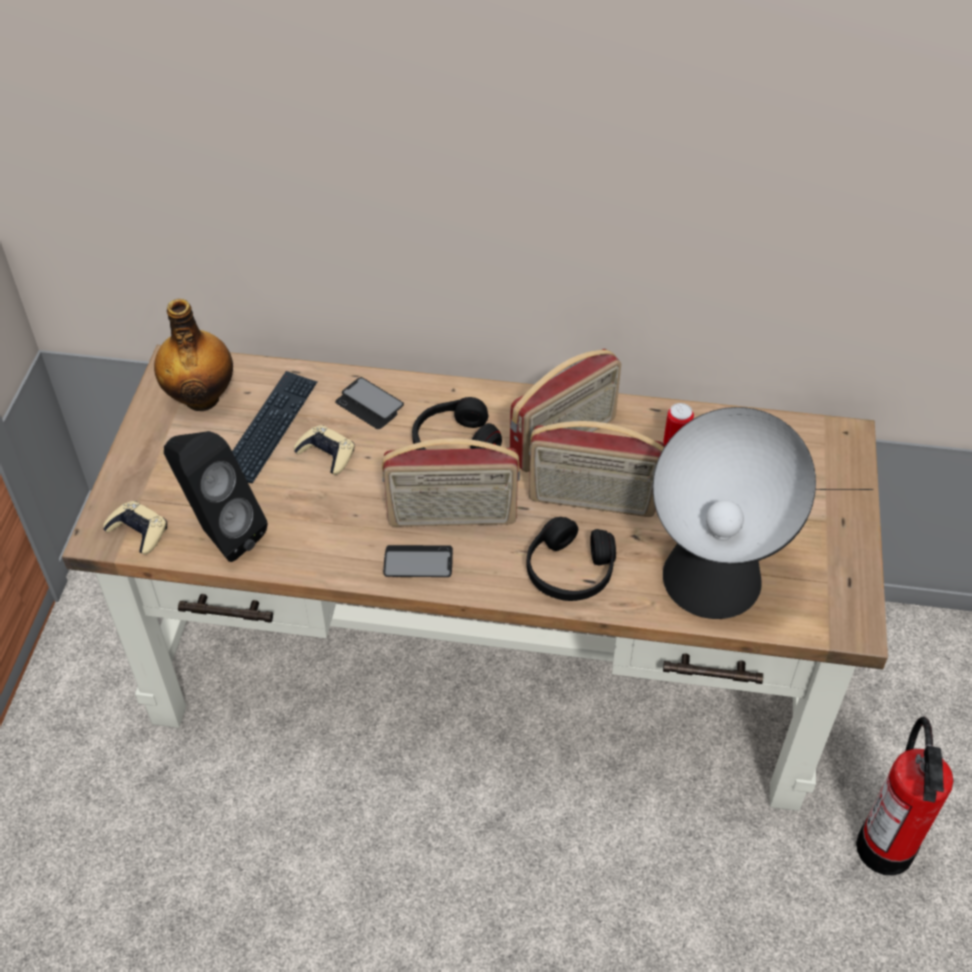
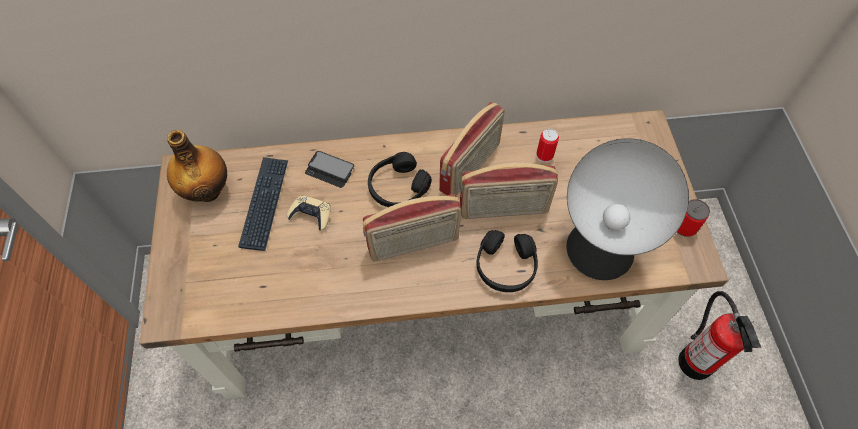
camera: 15 degrees left, 10 degrees up
(138, 531) = (191, 309): beige game controller -> none
(220, 534) = (253, 297): black speaker -> none
(418, 563) = (401, 285): phone -> none
(848, 577) = (684, 227): none -> can

